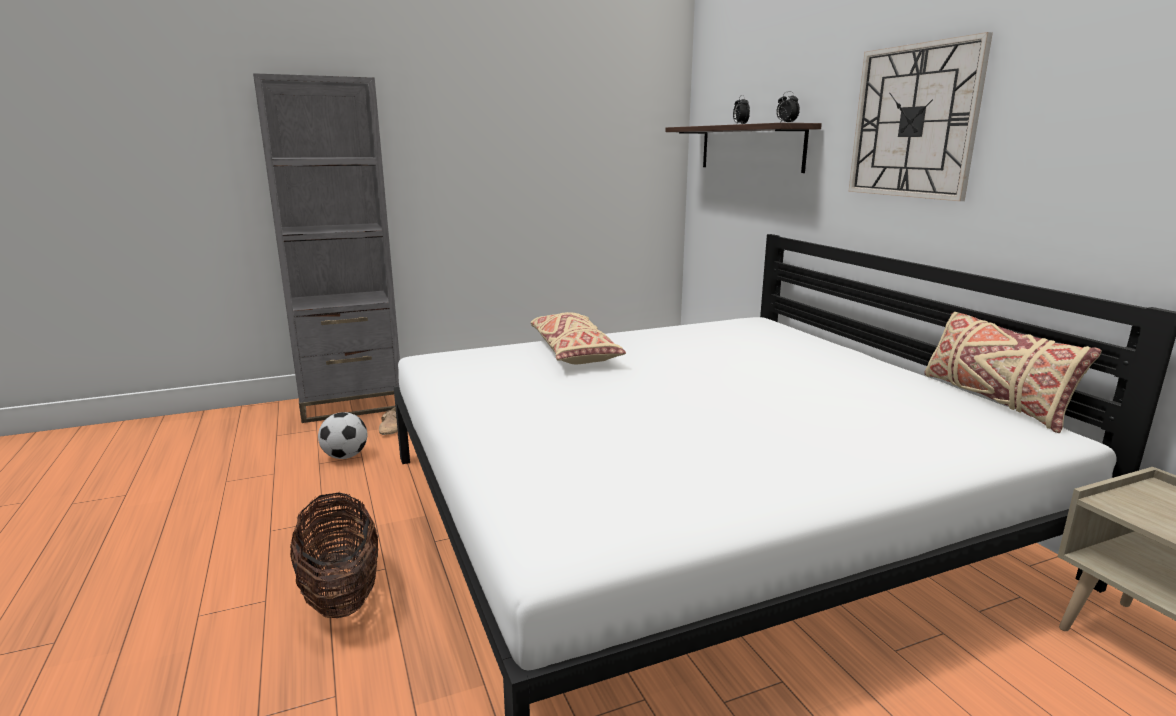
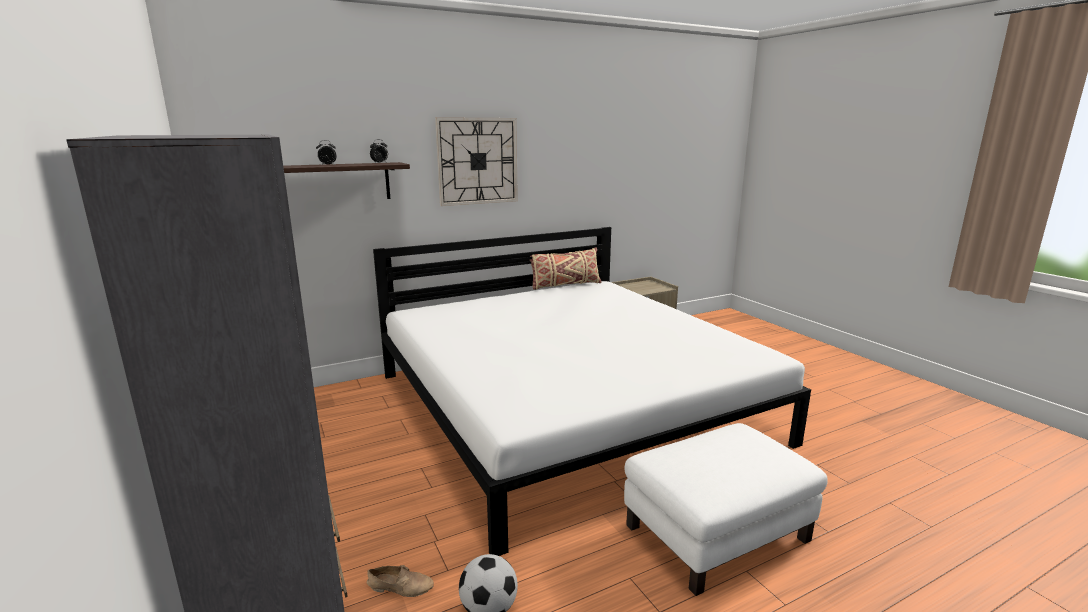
camera: 95 degrees left, 0 degrees up
(341, 593) = (716, 532): basket -> white ottoman
(573, 352) = (492, 365): beige pillow -> none

